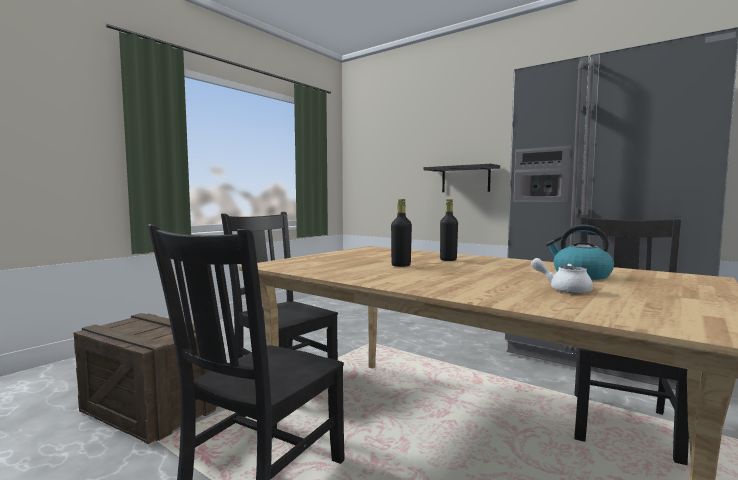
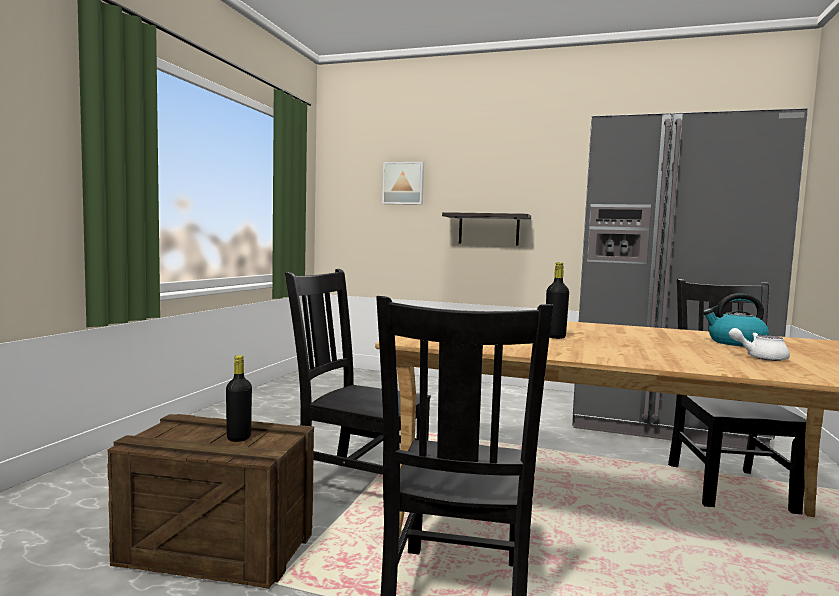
camera: 20 degrees left, 0 degrees up
(401, 146) = (403, 183): none -> picture
(448, 260) = (580, 329): black bottle -> black bottle (238, 438)

